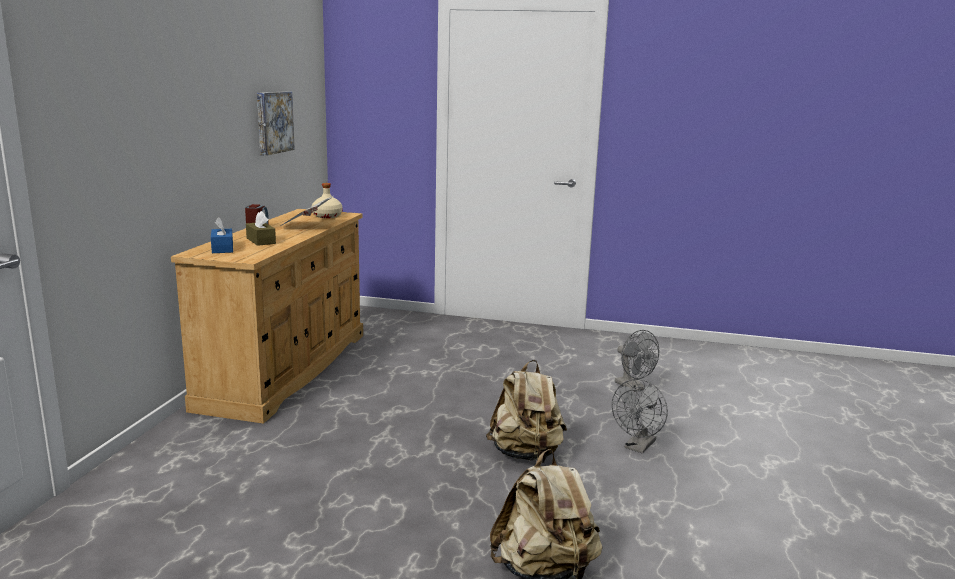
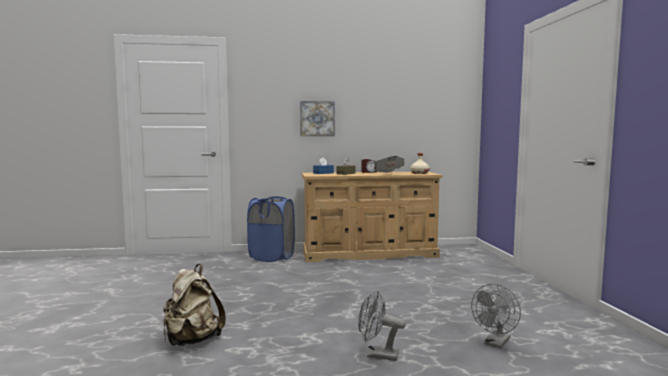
camera: 70 degrees right, 10 degrees down
(185, 447) = (272, 257): none -> blue laundry basket
(273, 122) = (410, 119): picture -> picture (317, 118)
(526, 455) = (326, 319): beige backpack -> none

